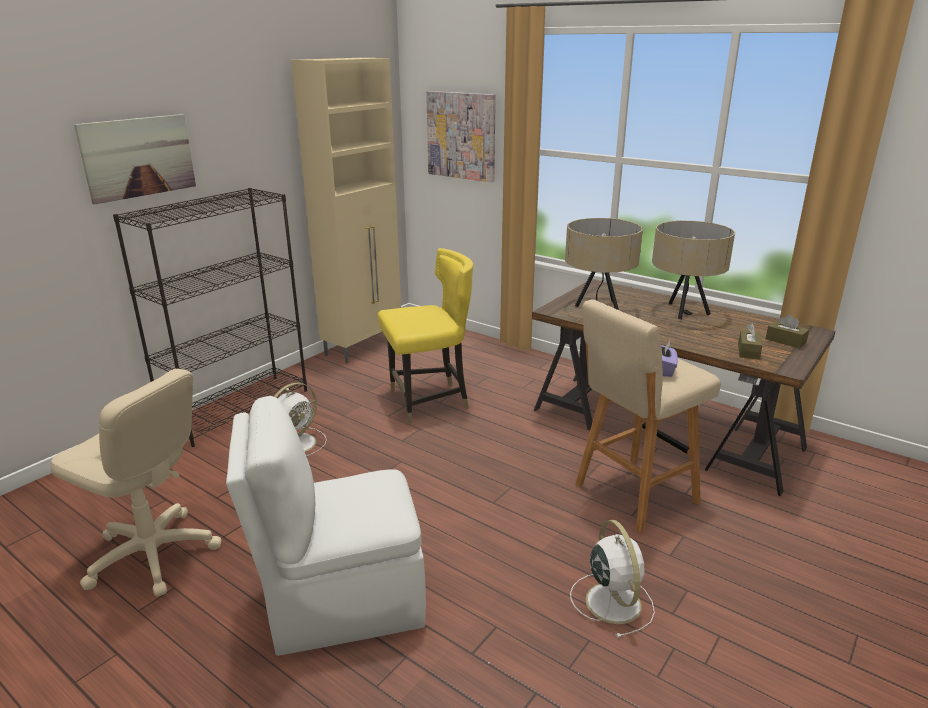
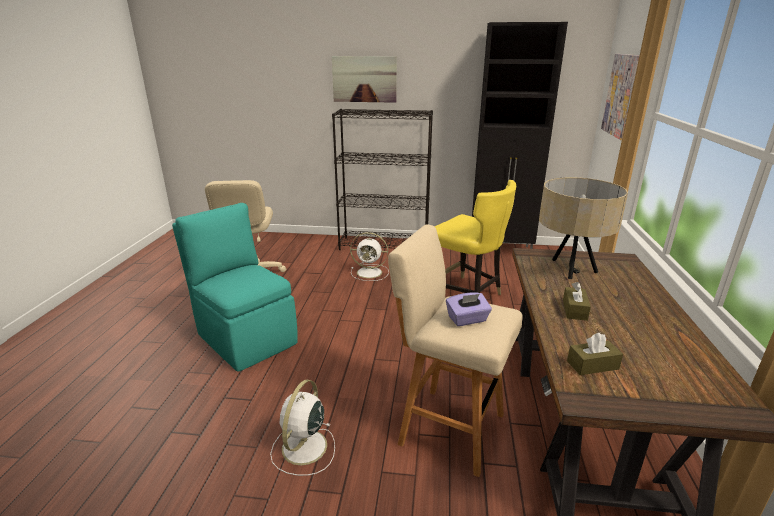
camera: 60 degrees right, 0 degrees up
(342, 601) = (246, 337): white chair -> turquoise chair
(364, 346) = (501, 250): beige cabinet -> black cabinet
(612, 601) = (303, 448): white fan -> white fan turned 150 degrees clockwise
(683, 311) = (640, 310): beige table lamp -> none
(785, 341) = (669, 390): brown tissue box -> brown tissue box (574, 310)

